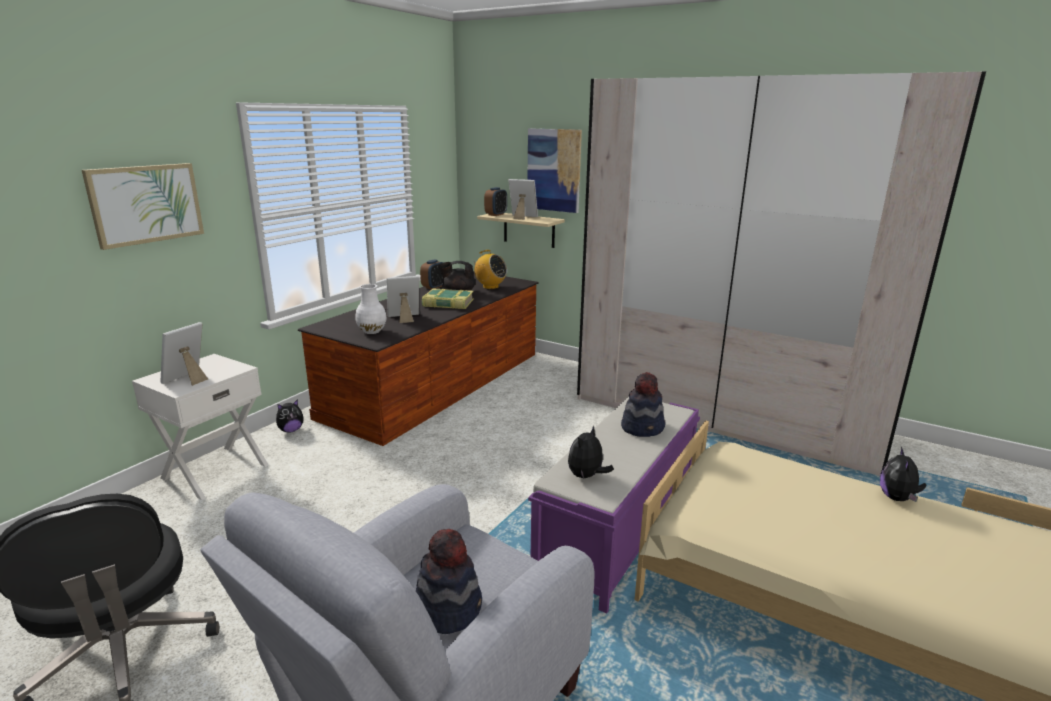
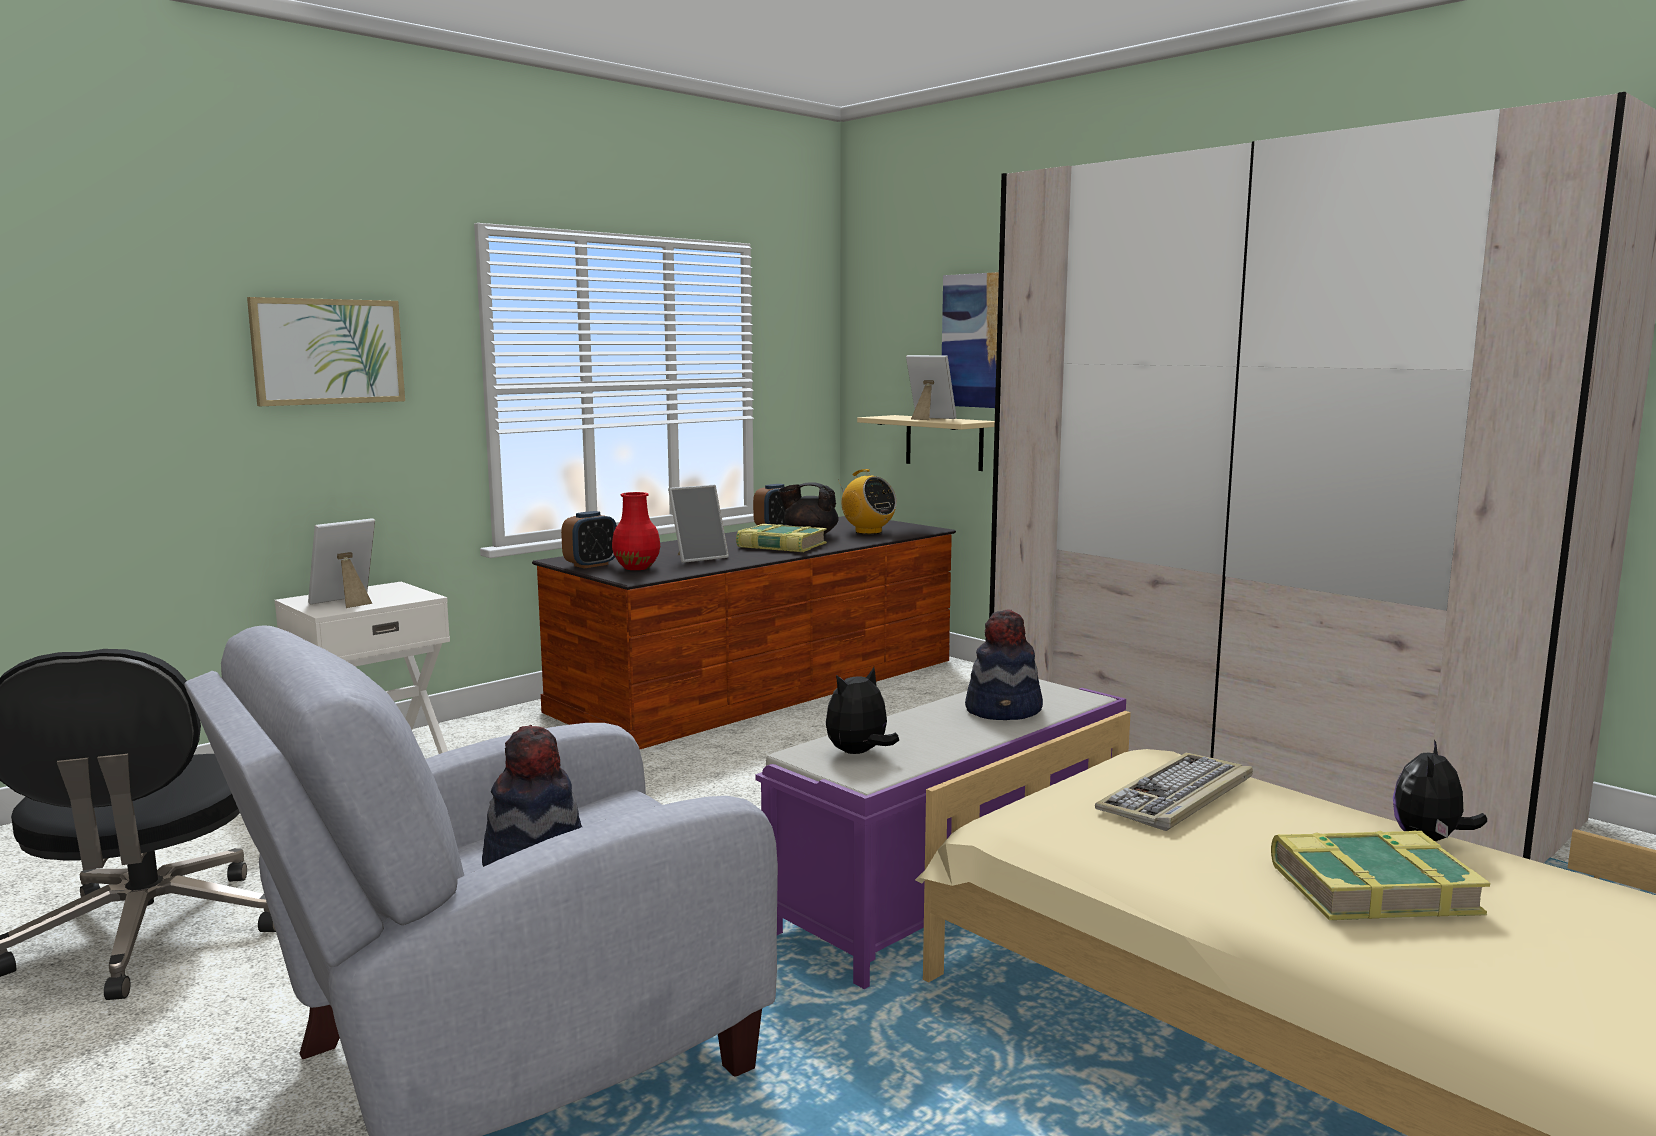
camera: 15 degrees right, 10 degrees down
(291, 430) = (505, 722): plush toy -> none
(372, 331) = (637, 568): white vase -> red vase
(404, 318) = (698, 557): picture frame -> picture frame turned 150 degrees clockwise
(496, 214) = (889, 416): alarm clock -> alarm clock (591, 565)
(762, 482) = (1177, 797): none -> keyboard
(895, 541) = (1371, 888): none -> book

